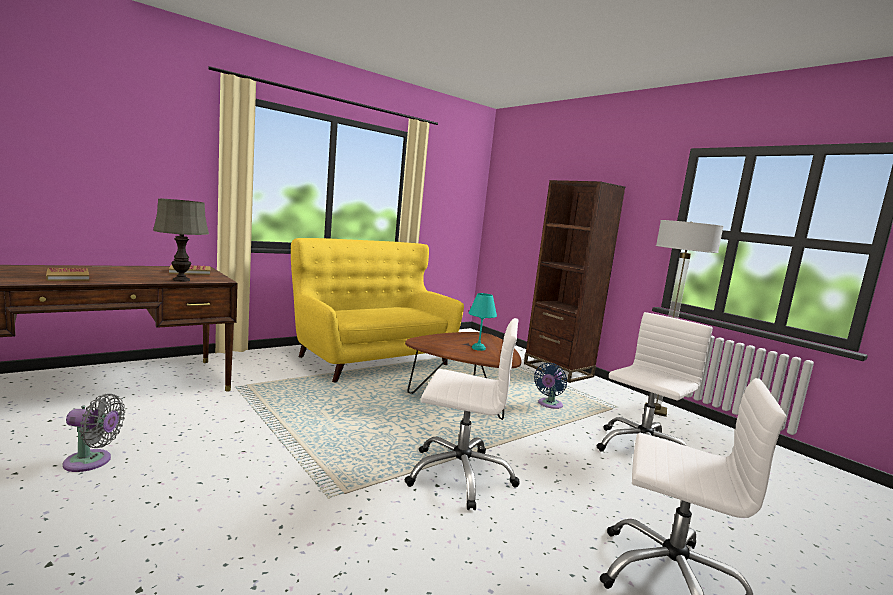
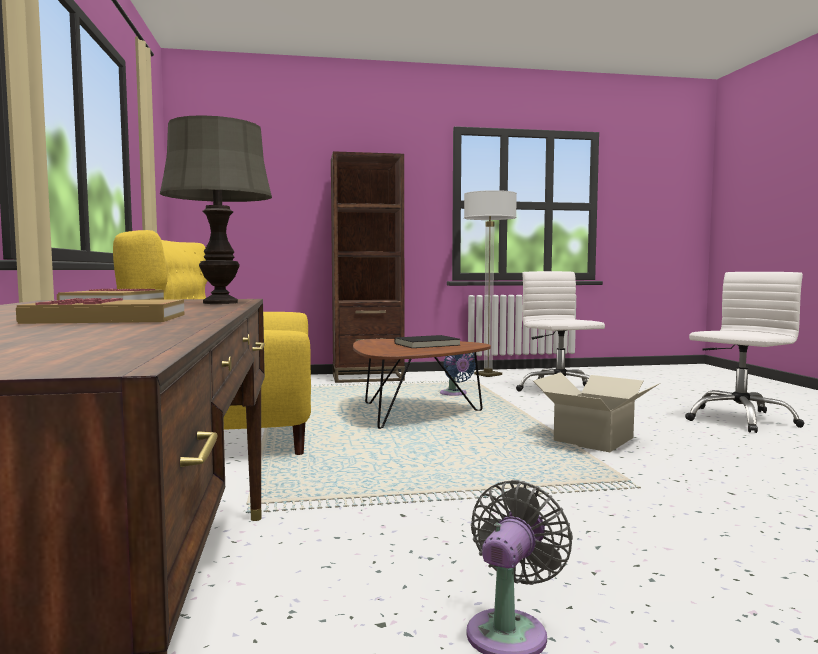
camera: 60 degrees left, 5 degrees down
(460, 475) = (594, 440): white office chair -> cardboard box
(478, 348) = (427, 344): turquoise table lamp -> black book

